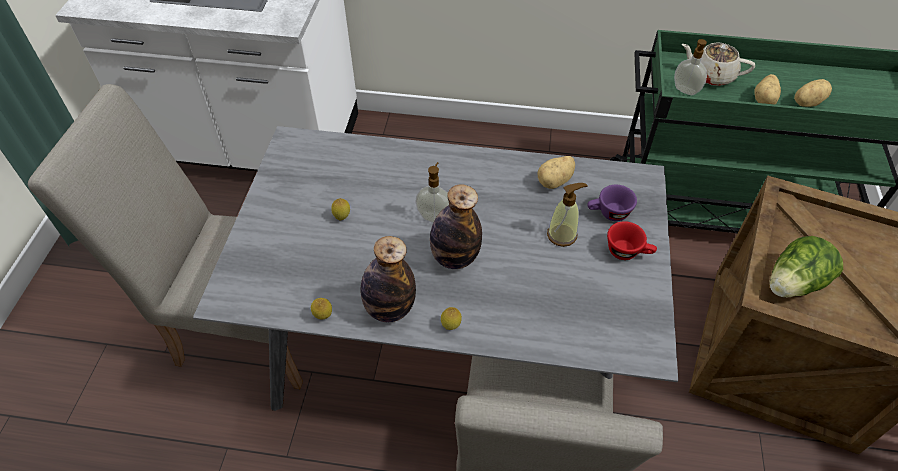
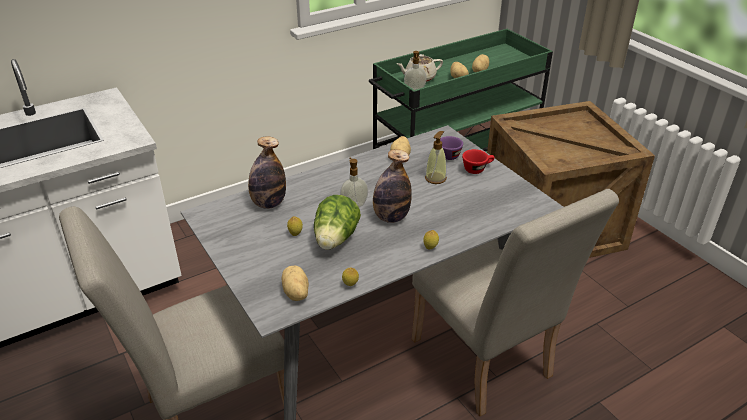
camera: 40 degrees left, 15 degrees down
(267, 289) = (295, 293): none -> potato
(389, 308) = (385, 259): bottle -> bottle (268, 203)
(793, 284) = (554, 156): lettuce -> lettuce (335, 239)

